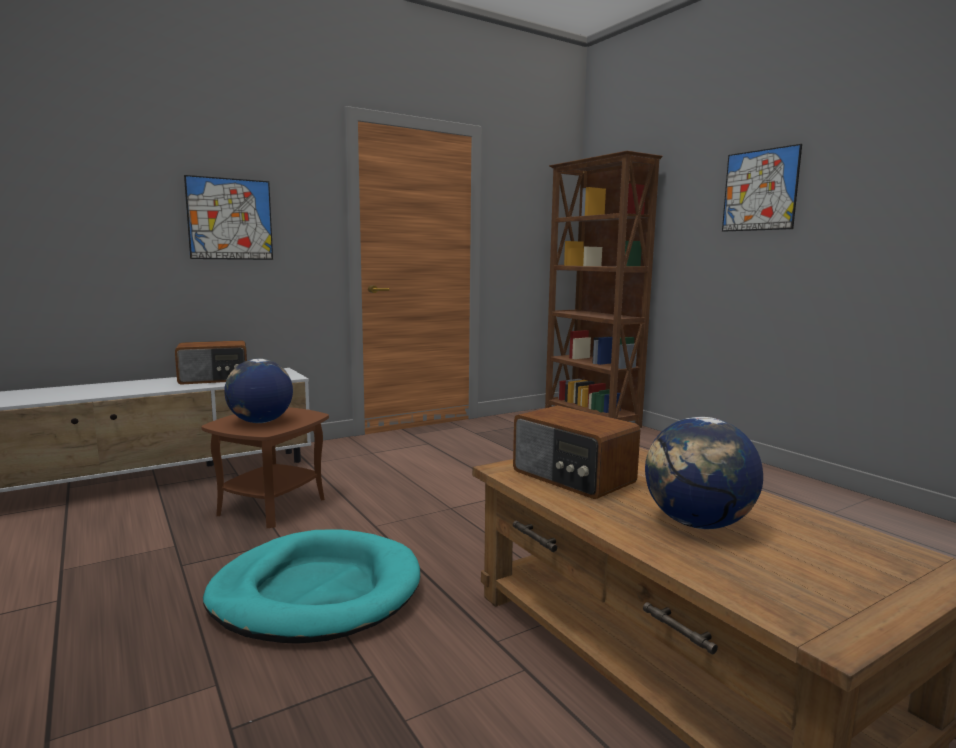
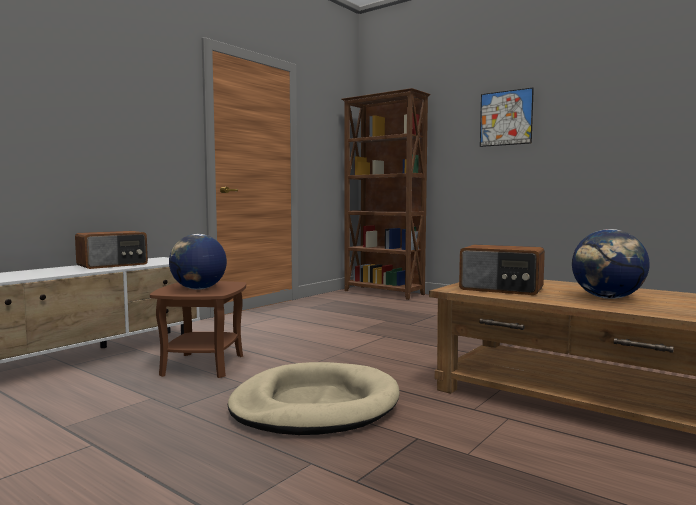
camera: 20 degrees left, 5 degrees down
(230, 219) = (115, 124): picture -> none
(316, 592) = (315, 405): turquoise dog bed -> beige dog bed

